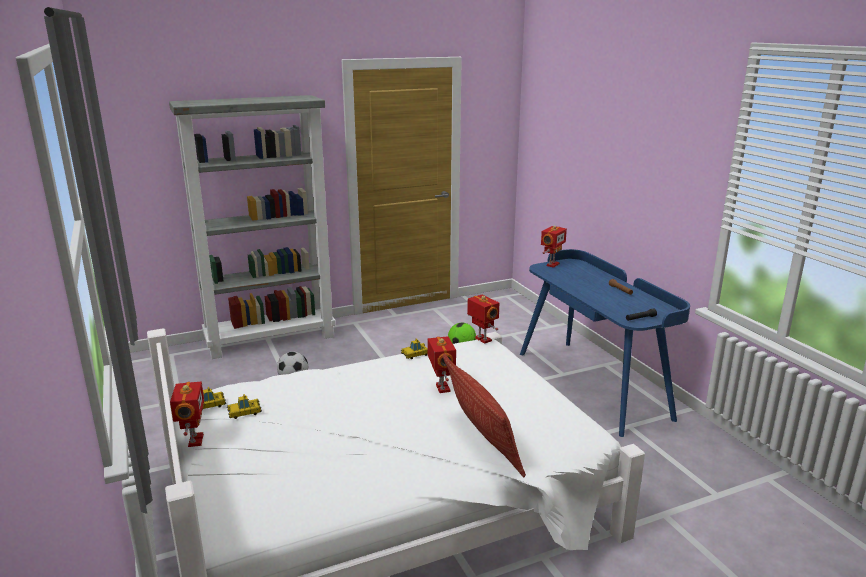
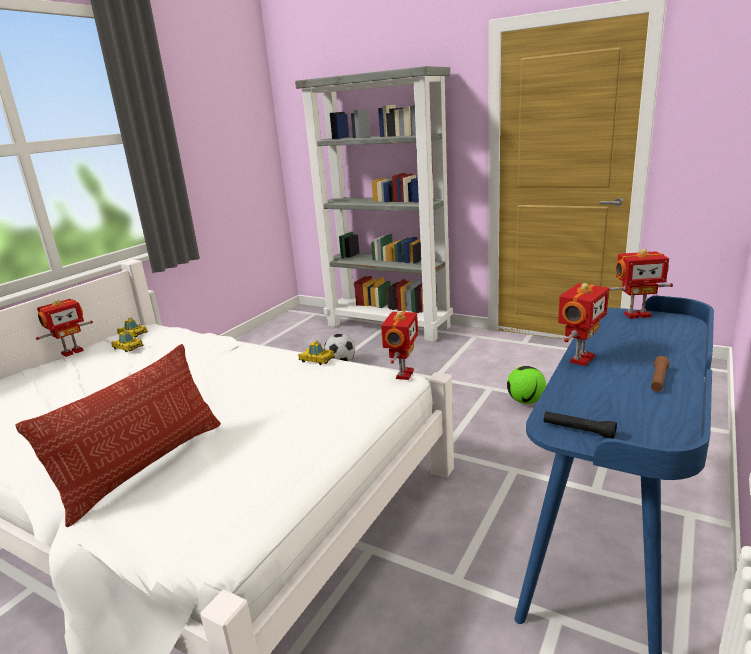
camera: 55 degrees right, 0 degrees up
(441, 388) = (253, 399): toy robot -> toy robot (580, 359)

